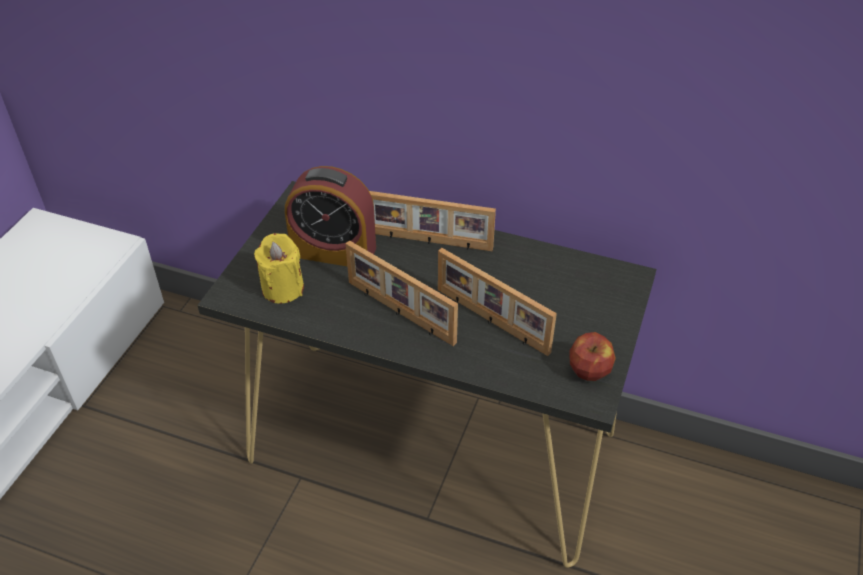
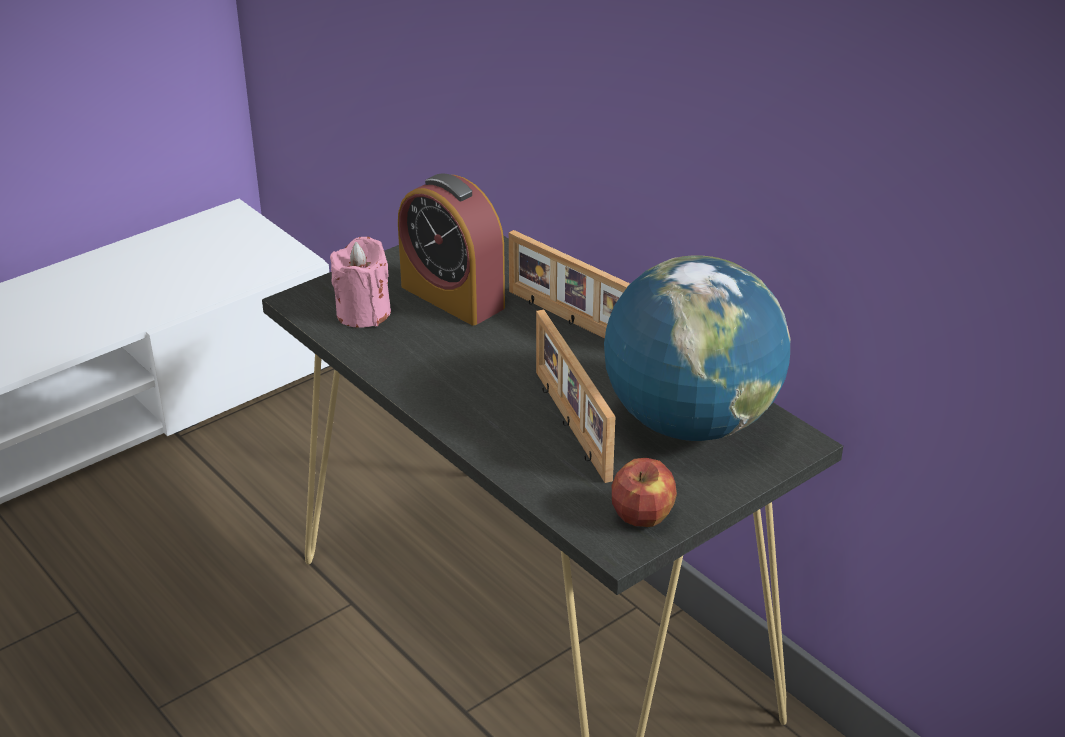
camera: 30 degrees right, 10 degrees down
(282, 288) = (363, 313): yellow candle -> pink candle
(399, 313) = (469, 379): picture frame -> none
(561, 289) = (690, 423): none -> globe

